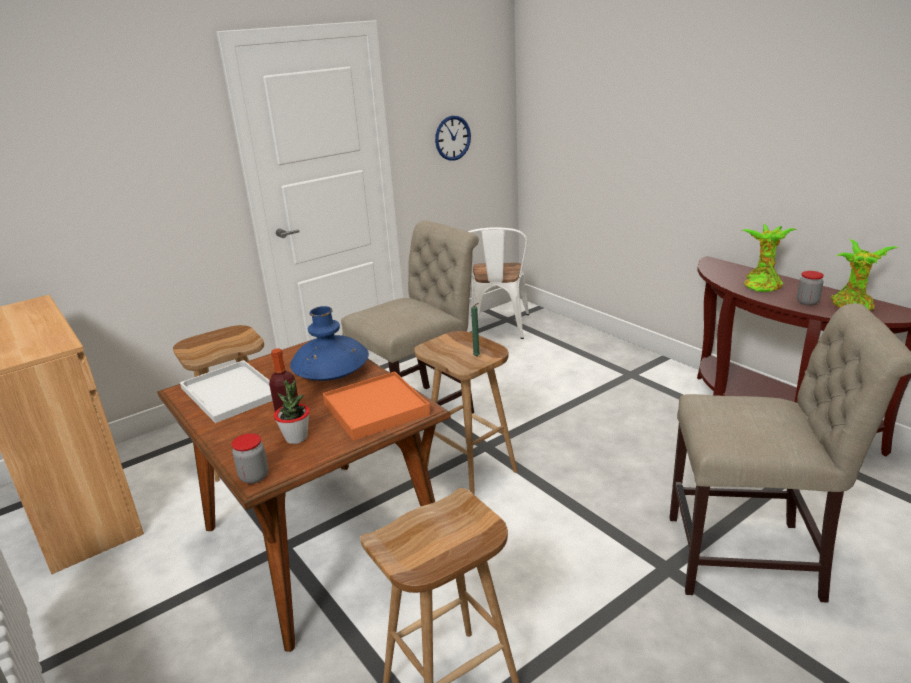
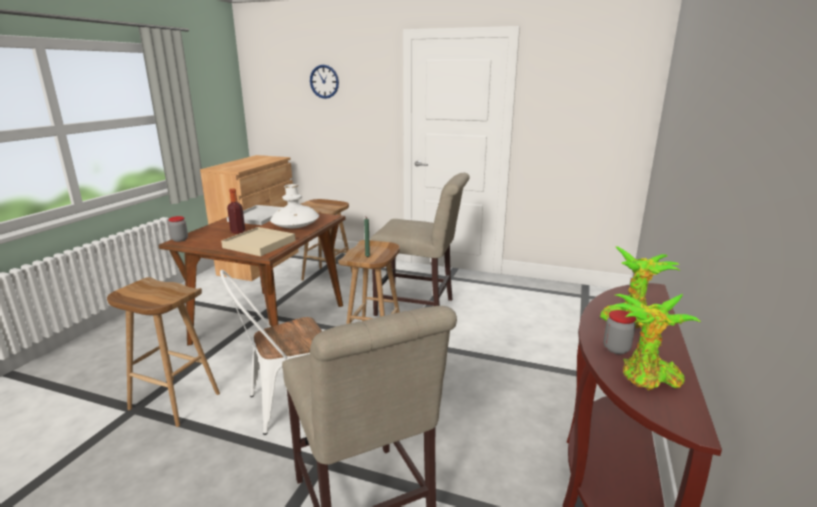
camera: 55 degrees right, 5 degrees down
(296, 438) = (219, 237): potted plant -> none
(331, 372) = (295, 226): blue vase -> white vase
(375, 409) = (259, 244): orange tray -> beige tray
(452, 138) = (576, 128): wall clock -> wall clock (324, 81)
(498, 329) = (565, 297): white chair -> white chair (287, 404)

